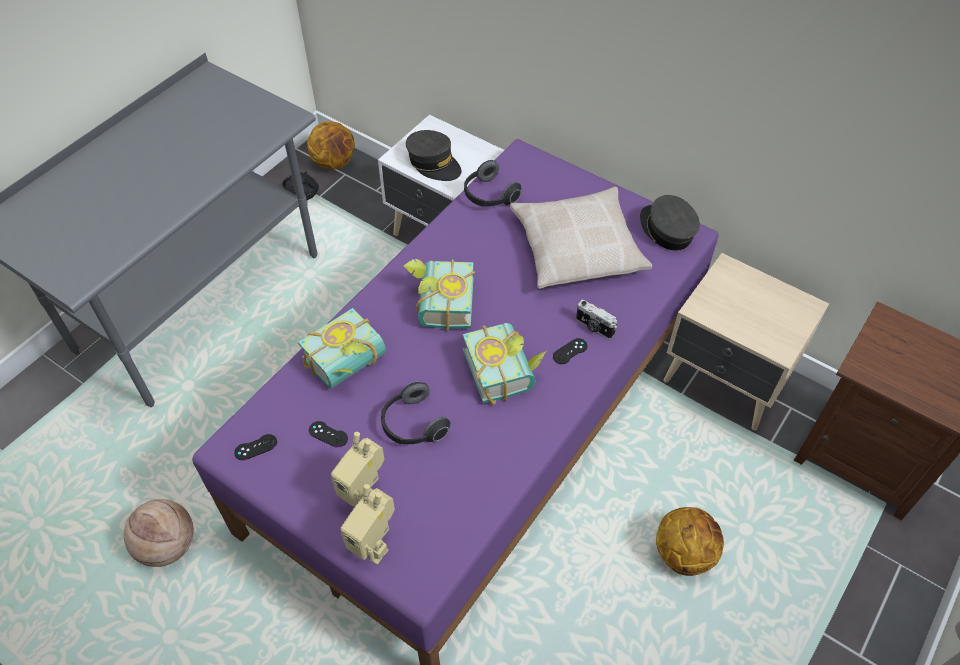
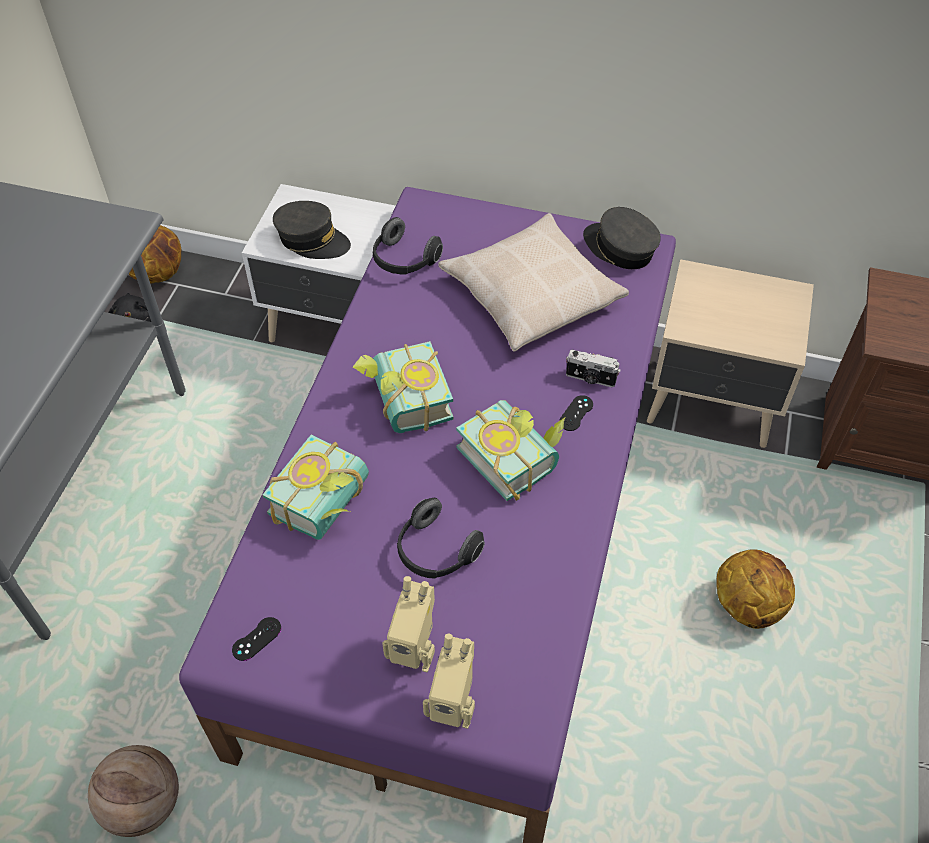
camera: 20 degrees left, 0 degrees up
(328, 434) = (339, 595): black game controller -> none

